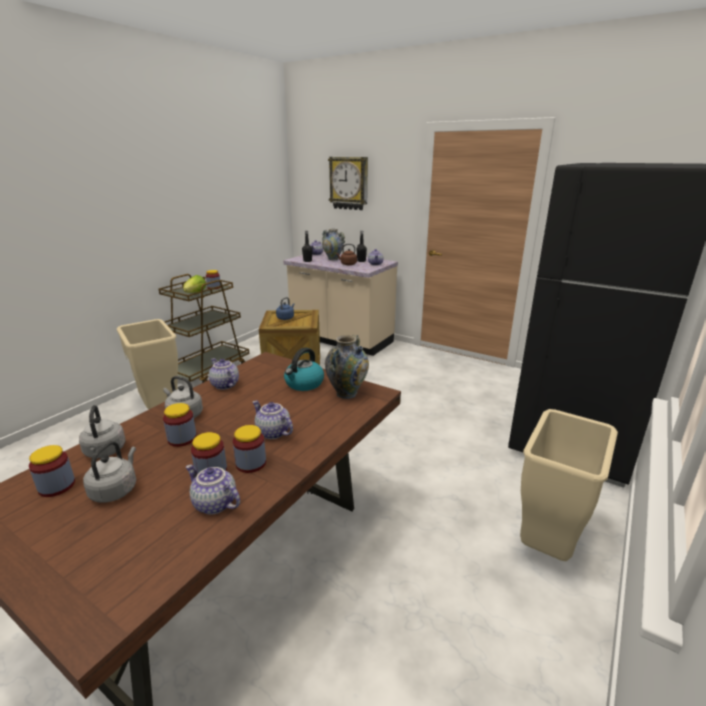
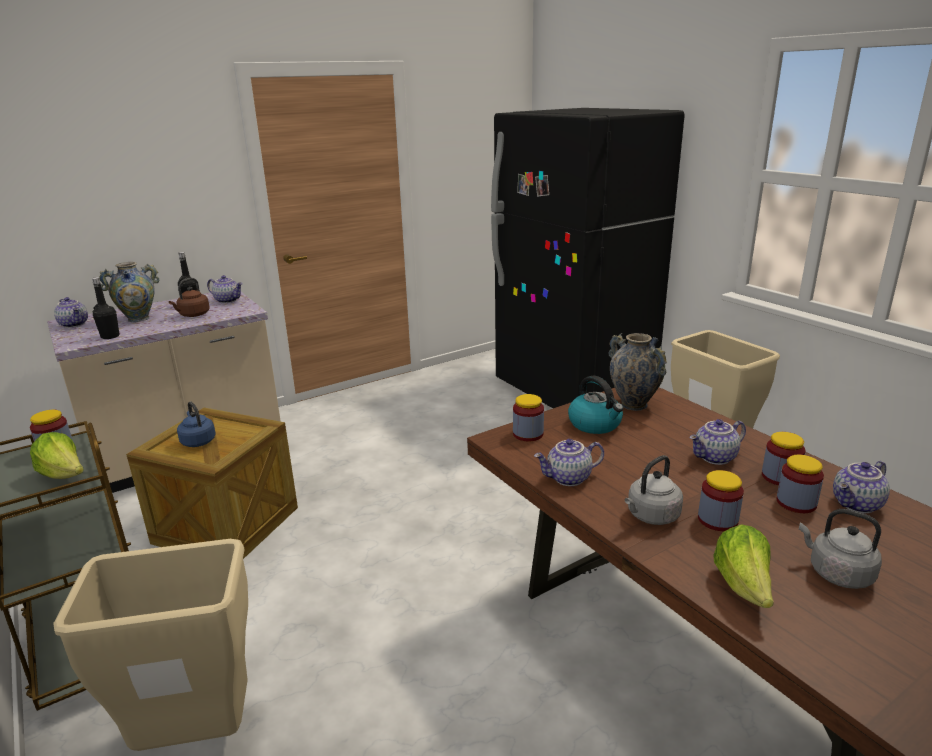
camera: 65 degrees left, 0 degrees up
(57, 486) = (832, 628): jar -> jar (528, 434)
(105, 452) = (743, 587): grey kettle -> lettuce
(349, 183) = (95, 175): wall clock -> none

